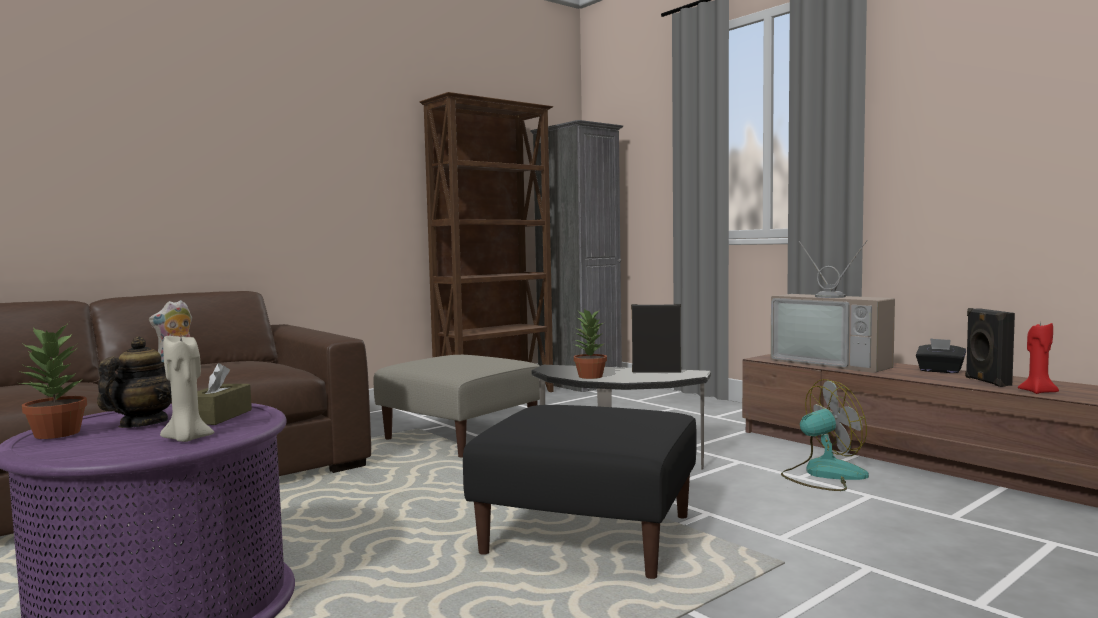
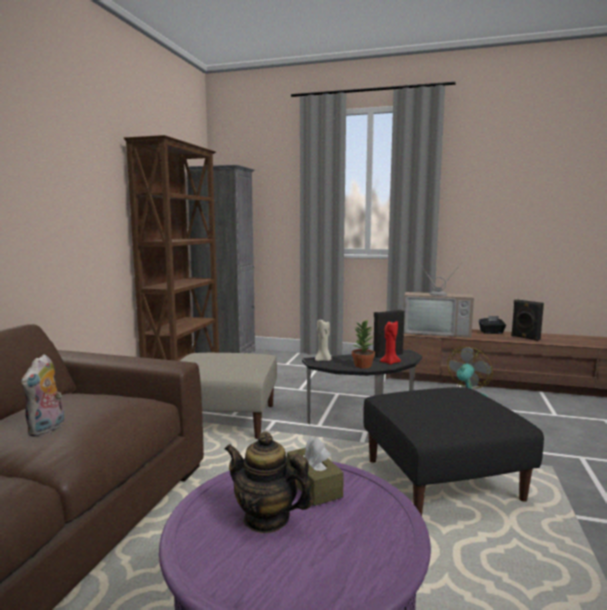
camera: 35 degrees left, 5 degrees up
(58, 434) = (230, 567): potted plant -> none
(143, 424) = (267, 518): teapot -> teapot turned 45 degrees counterclockwise
(187, 439) = (371, 525): beige candle -> beige candle (323, 360)
(1037, 392) = (557, 342): red candle -> red candle (389, 362)

